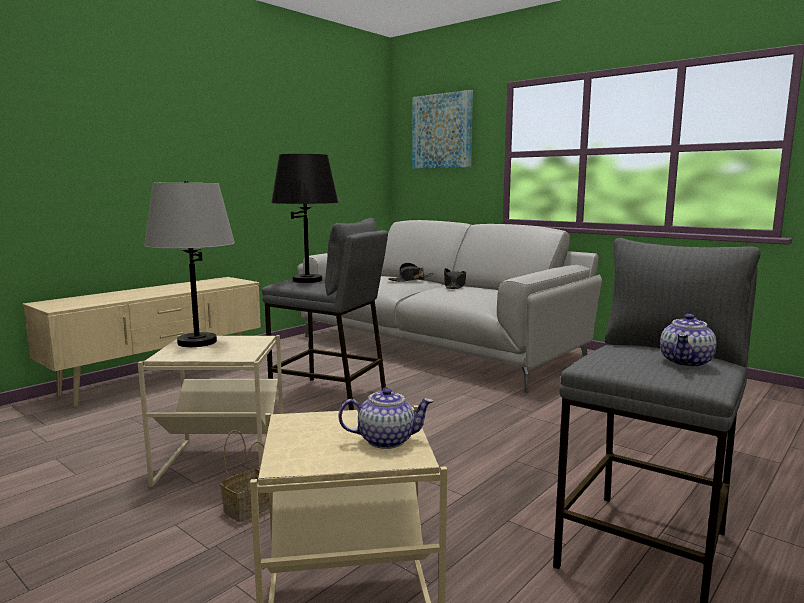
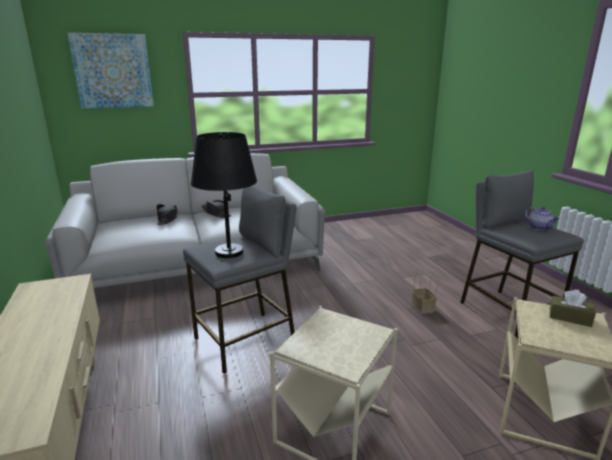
camera: 60 degrees left, 10 degrees up
(197, 342) = (312, 346): grey table lamp -> none
(247, 509) = (419, 429): basket -> basket (423, 308)
(386, 440) = (570, 317): teapot -> brown tissue box

